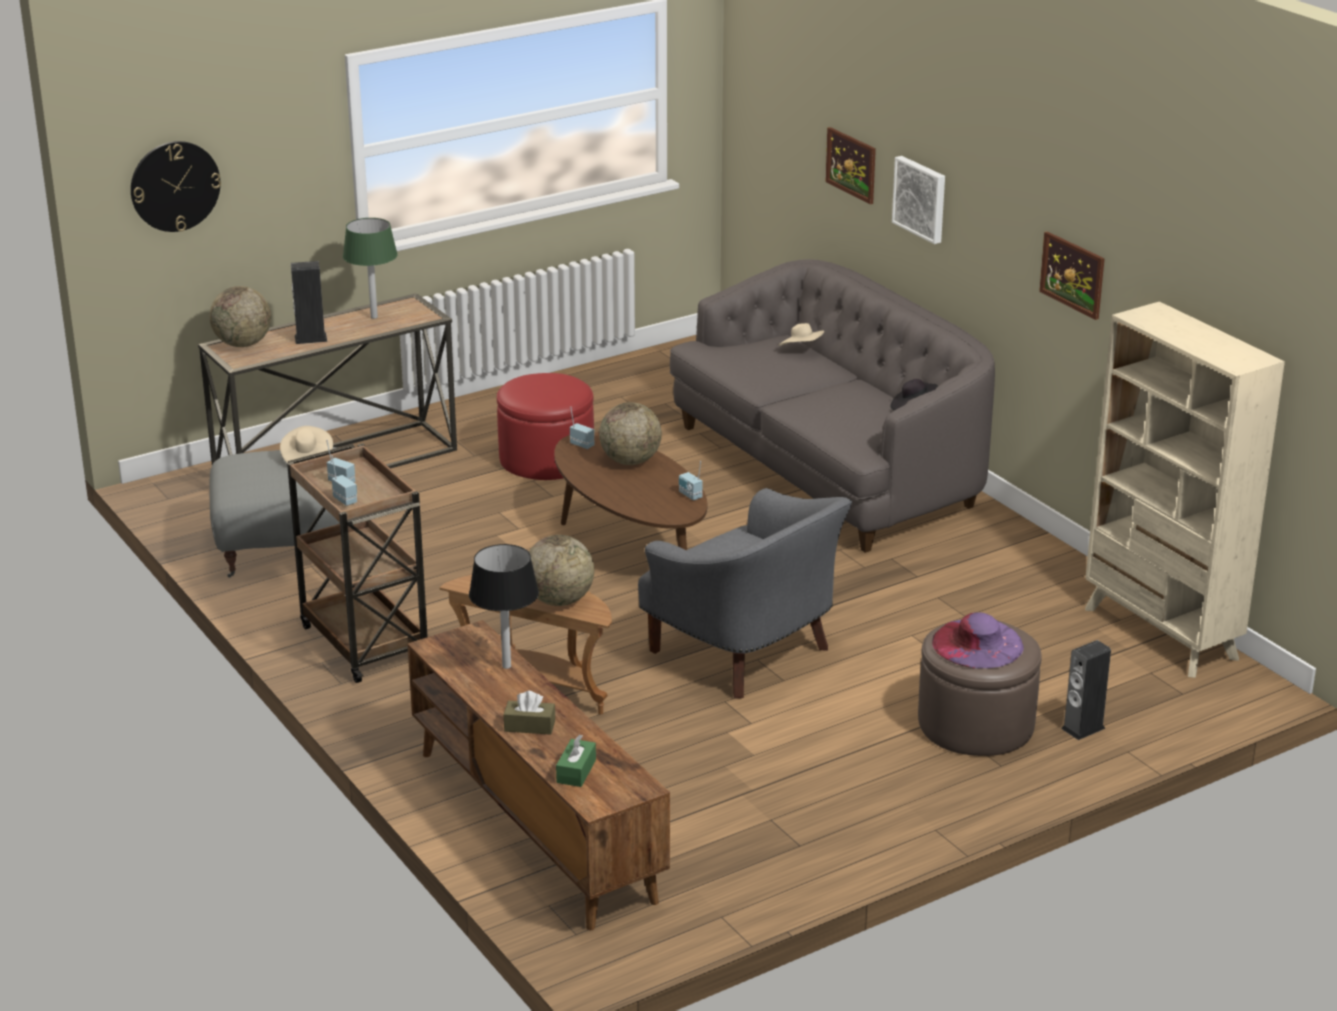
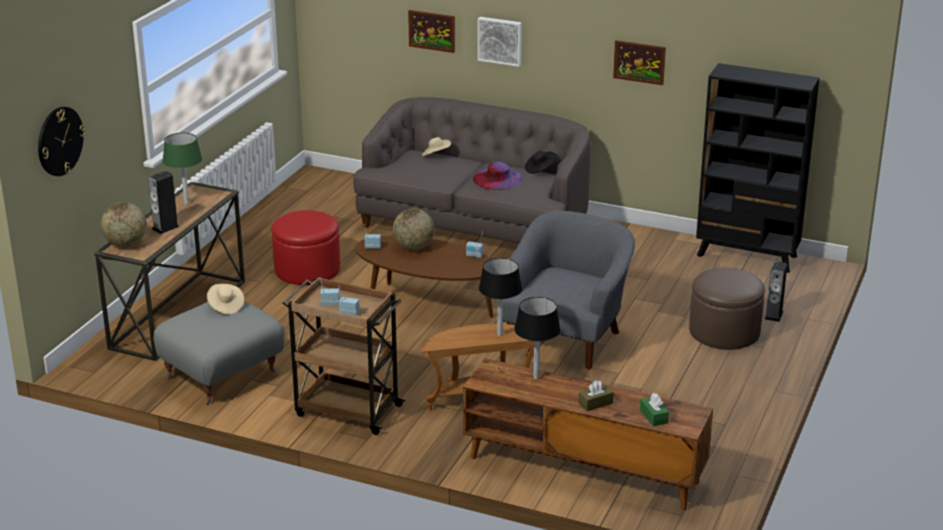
camera: 35 degrees left, 0 degrees up
(559, 600) = (500, 334): globe -> black table lamp
(746, 654) = (567, 339): grey armchair -> grey armchair turned 75 degrees counterclockwise
(977, 644) = (728, 282): purple hat -> purple hat (497, 179)
(1160, 634) = (747, 256): beige bookcase -> black bookcase

